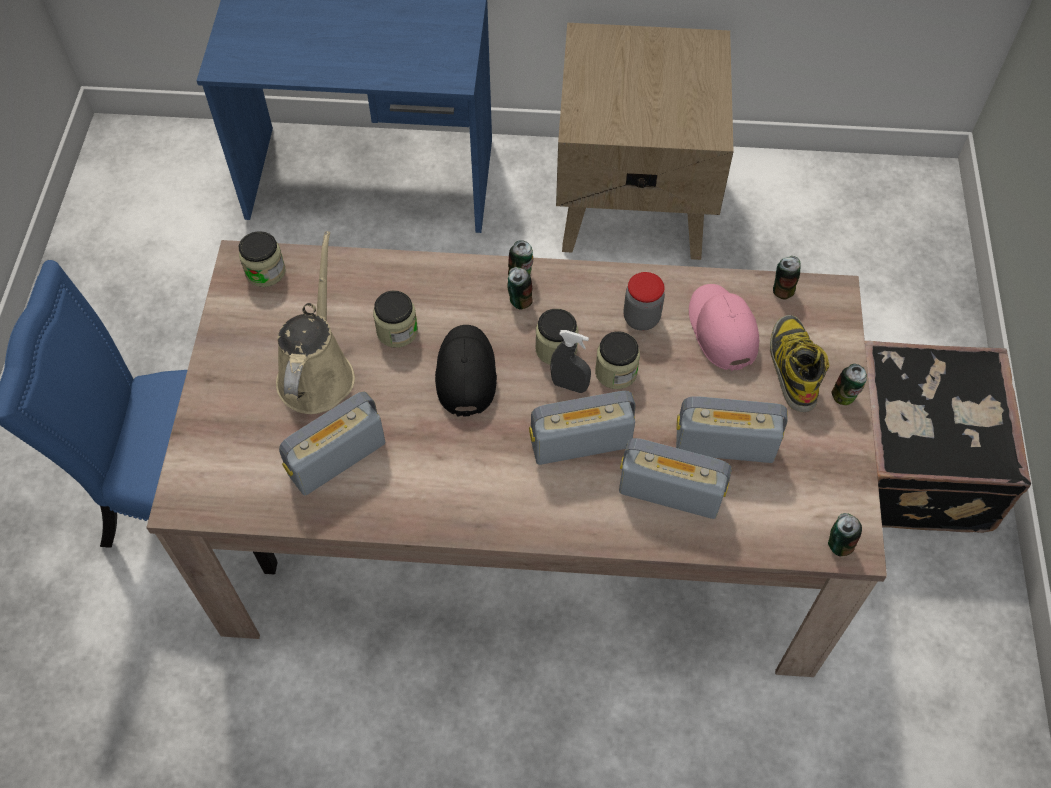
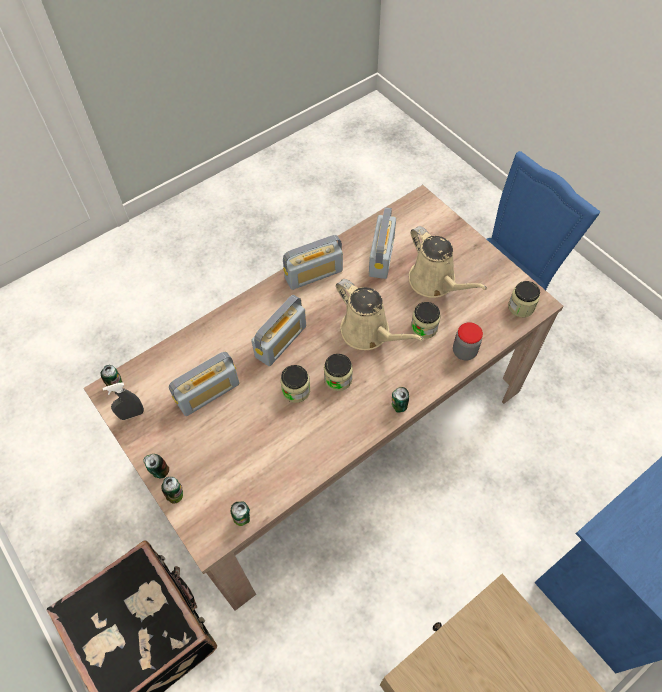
camera: 140 degrees right, 0 degrees up
(465, 373) = (369, 333): black cap -> beige watering can
(519, 300) = (383, 390): can -> can (176, 495)
(569, 385) = (313, 365): grey spray bottle -> grey spray bottle (132, 414)
(641, 318) = (310, 432): jar -> jar (464, 351)
(669, 493) = (218, 350): radio -> radio (313, 274)
(721, 330) = (259, 460): pink cap -> none
(792, 366) = (202, 468): boot -> none

